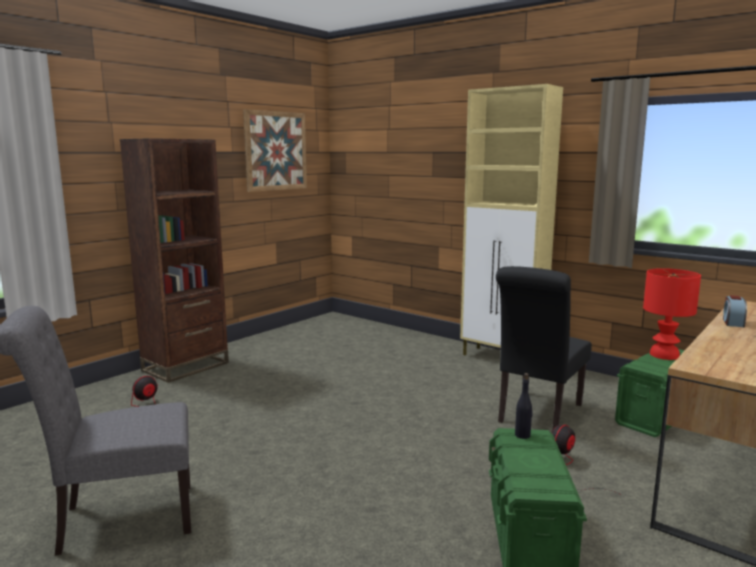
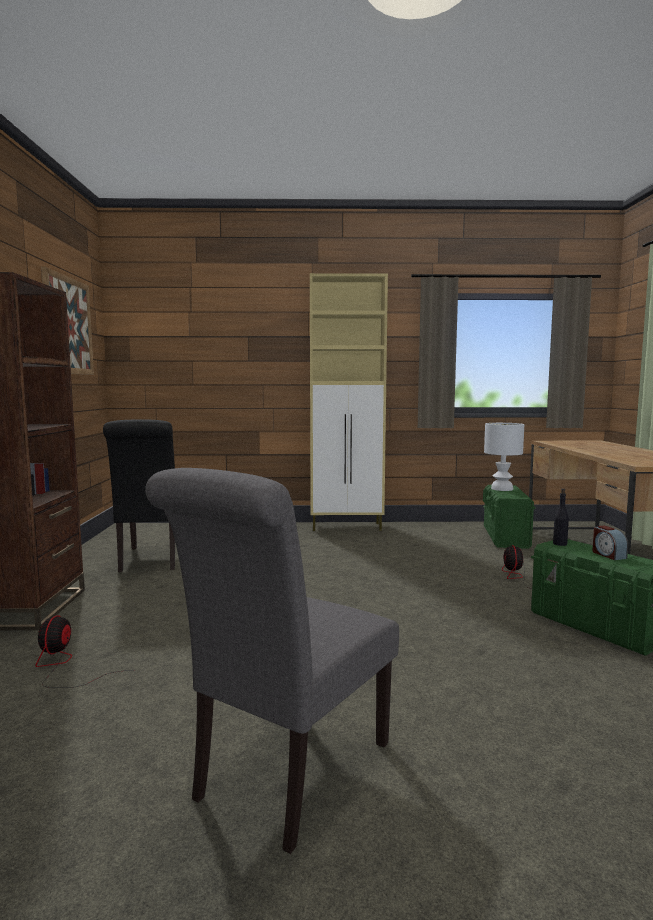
camera: 40 degrees left, 5 degrees down
(537, 415) = (445, 555): black chair -> black chair (152, 560)
(663, 355) = (501, 489): red table lamp -> white table lamp
(732, 322) = (575, 448): alarm clock -> alarm clock (608, 555)

